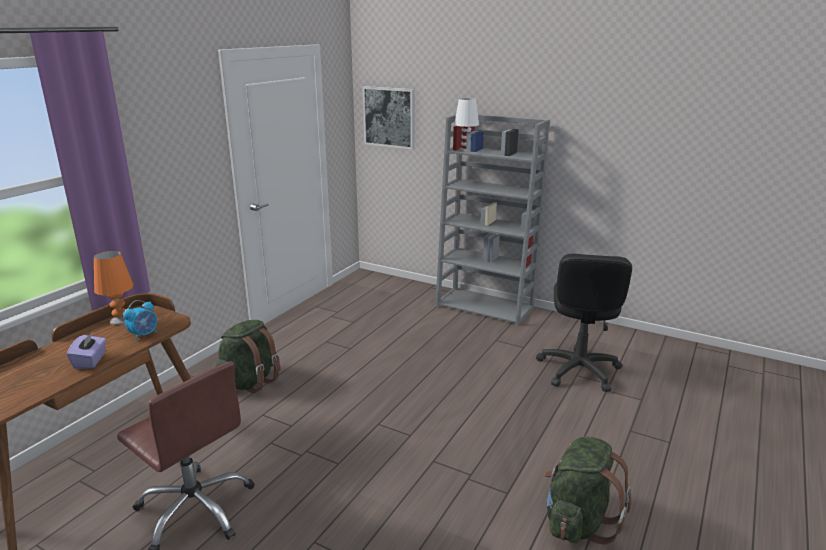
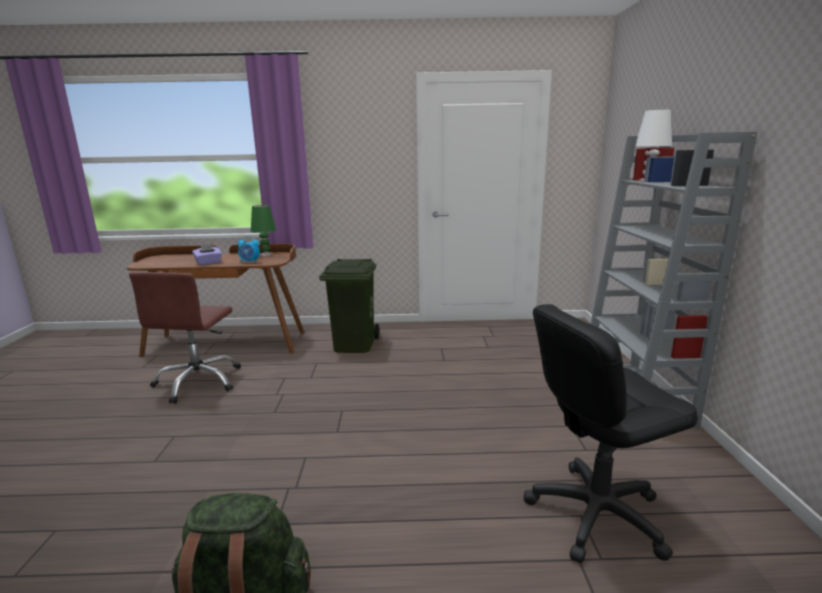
camera: 60 degrees right, 5 degrees down
(121, 320) = (266, 254): orange table lamp -> green table lamp
(250, 382) = (353, 344): green backpack -> green trash can
(389, 117) = (620, 149): picture -> none

